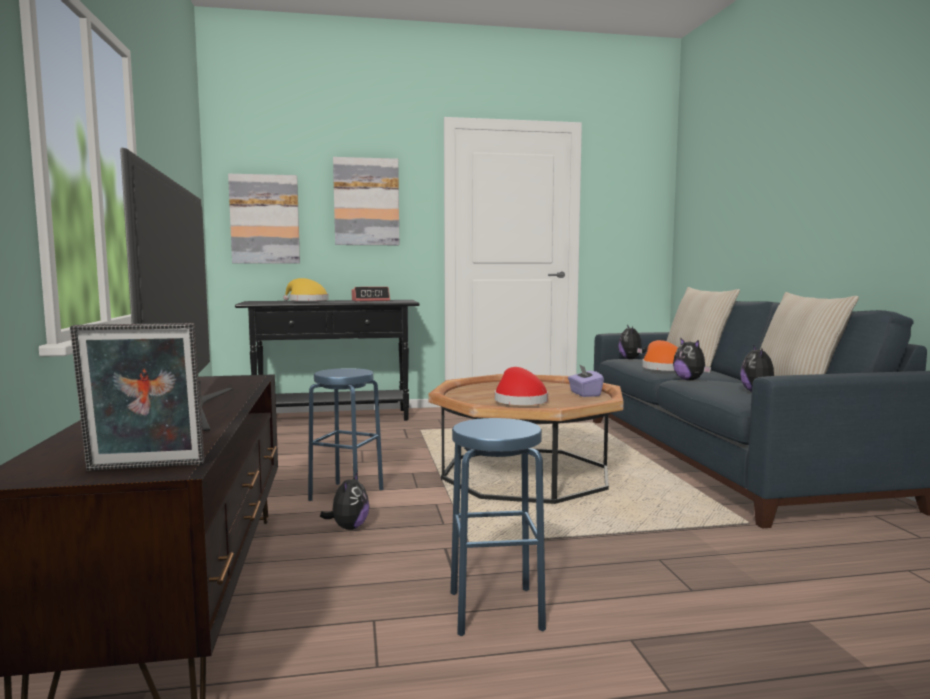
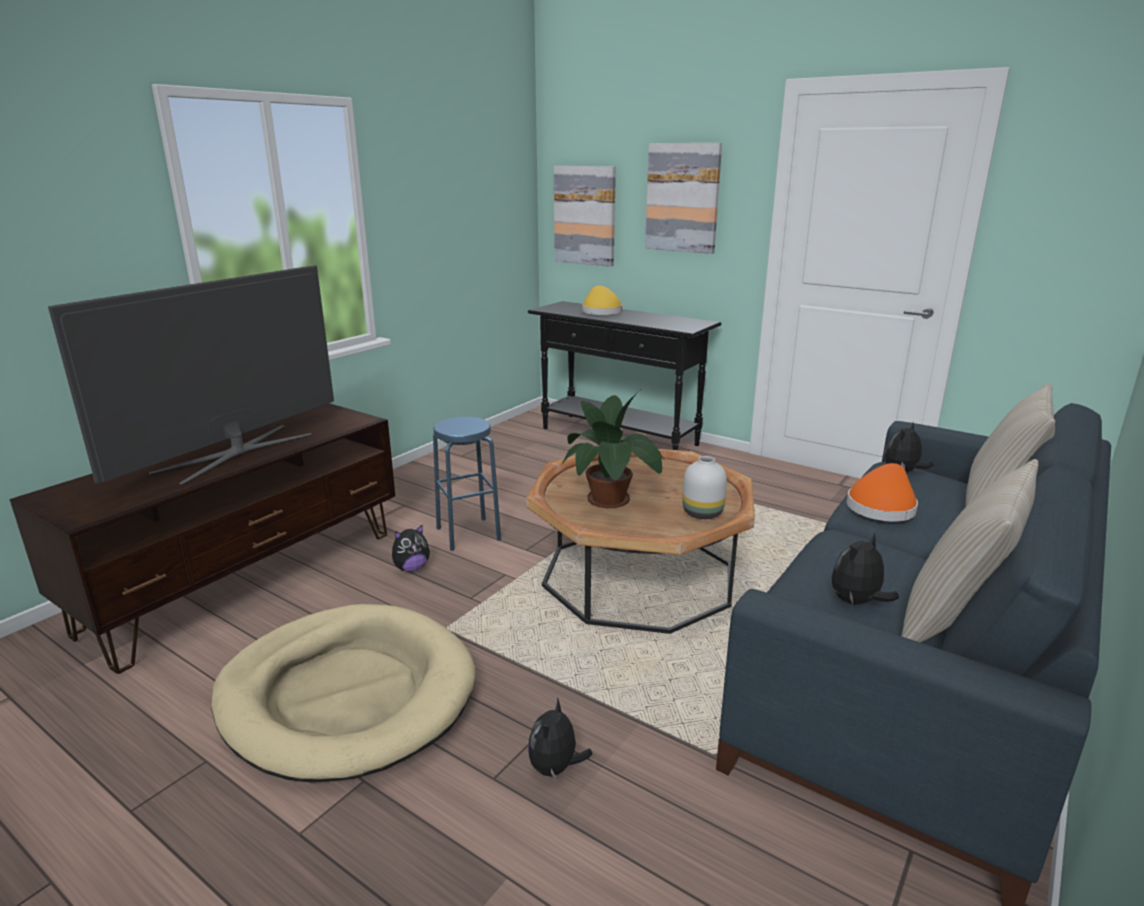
camera: 45 degrees right, 15 degrees up
(144, 468) = (79, 512): picture frame -> none
(370, 301) = (660, 320): alarm clock -> none
(495, 610) = (347, 695): blue stool -> beige dog bed
(519, 401) = (611, 500): red hat -> potted plant
(584, 394) = (703, 514): purple tissue box -> white vase
(690, 380) = (845, 542): plush toy -> plush toy (555, 768)

